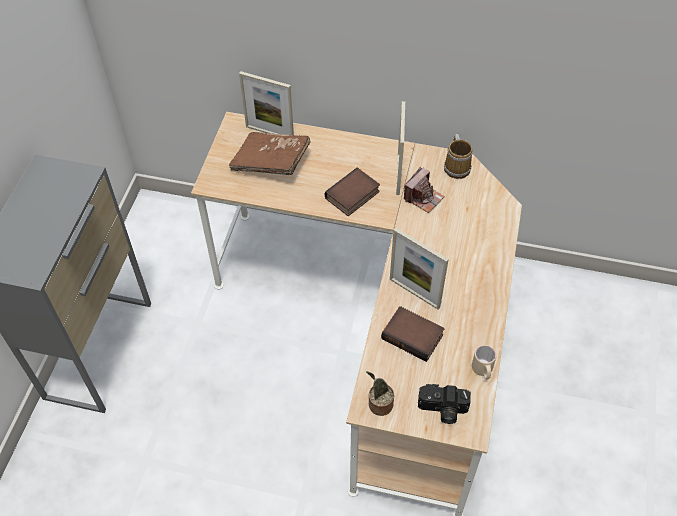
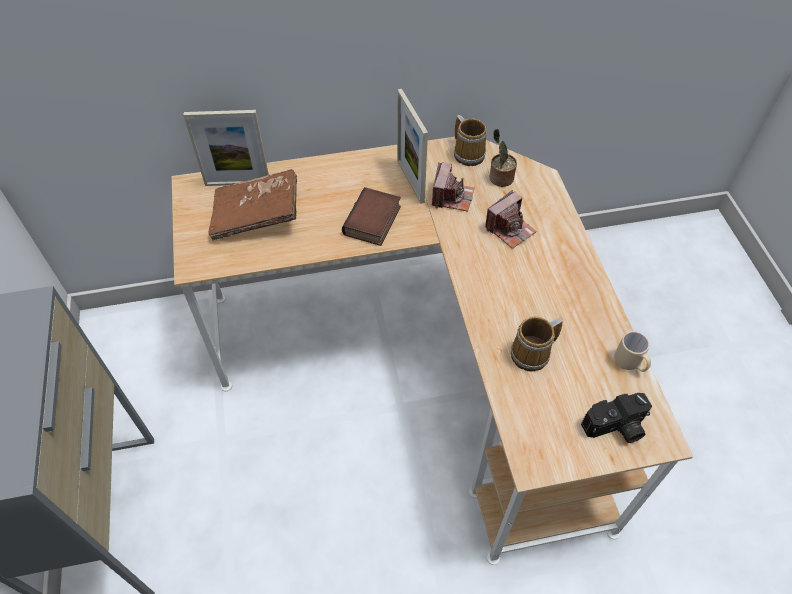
camera: 25 degrees left, 0 degrees up
(378, 404) = (542, 452): potted plant -> potted plant (499, 178)
(414, 293) = (504, 304): picture frame -> none
(414, 336) = (533, 354): book -> mug
(453, 238) = (510, 229): none -> camera

